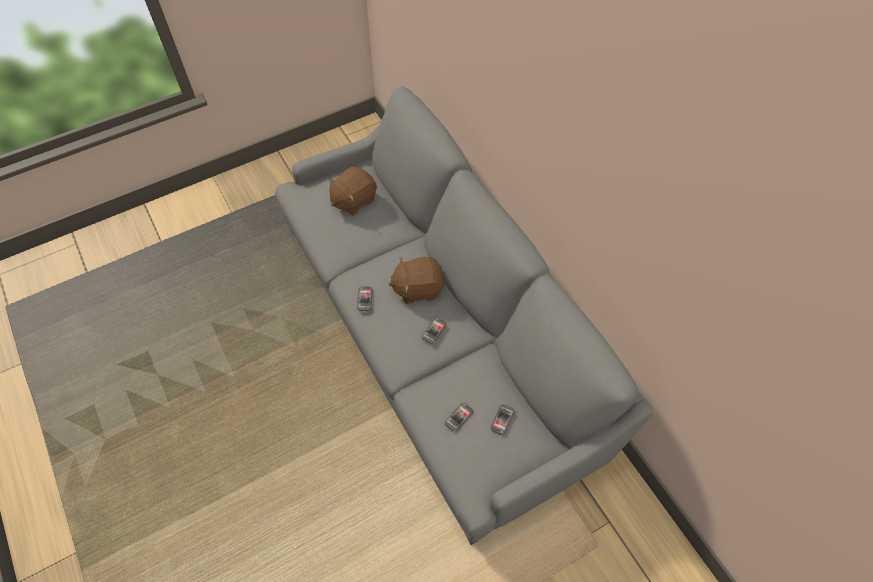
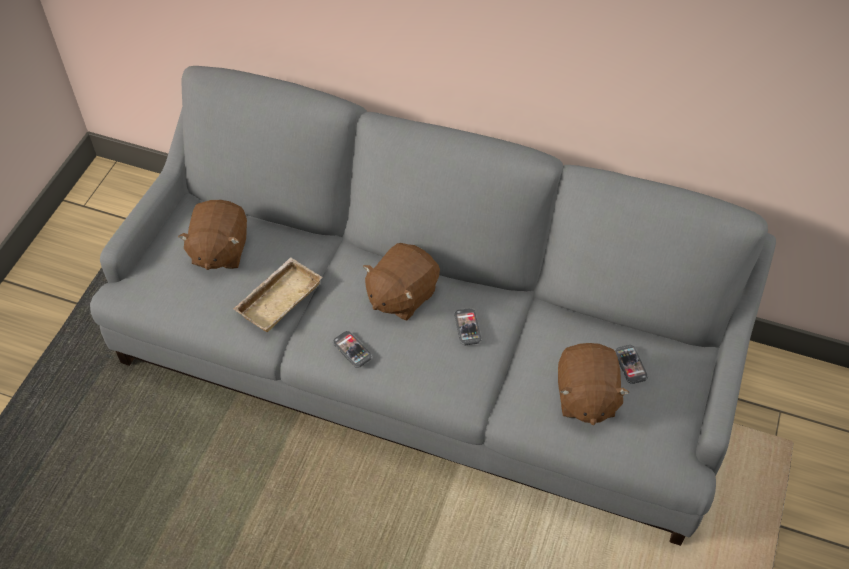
camera: 40 degrees left, 5 degrees down
(357, 245) = (278, 297): none -> beige tray
(459, 417) = (585, 397): phone -> brown plush toy

